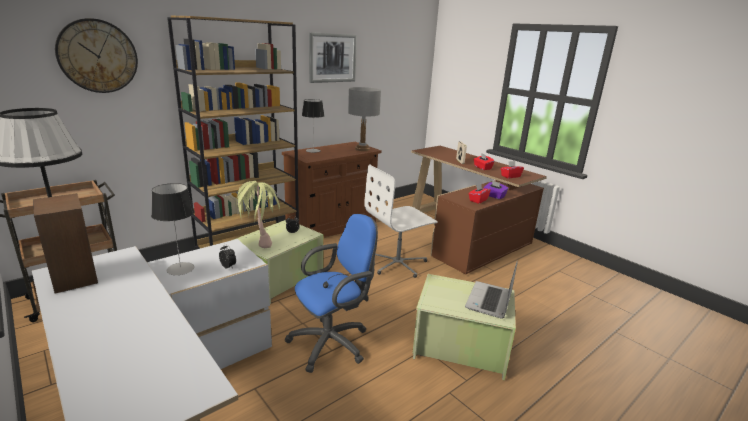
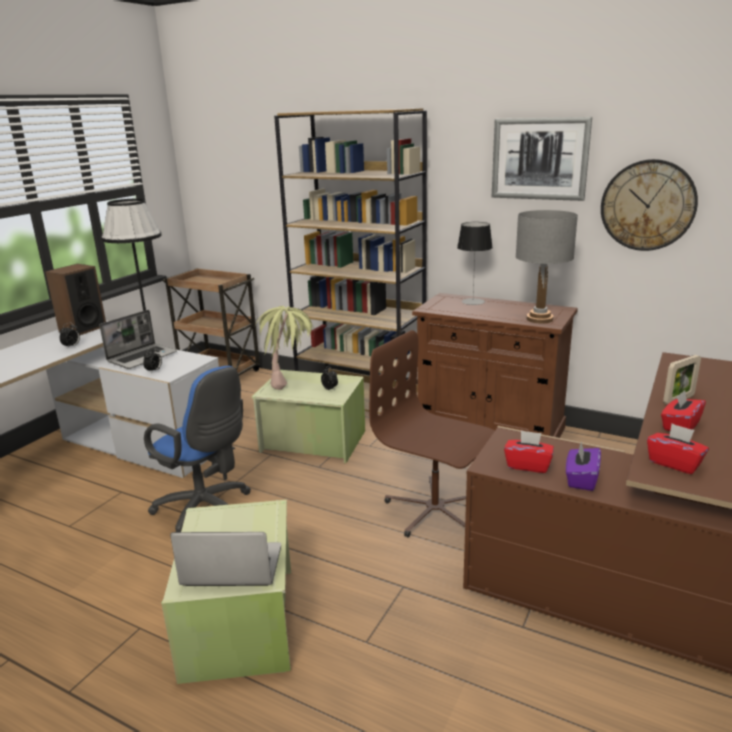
camera: 70 degrees right, 0 degrees up
(98, 56) = (261, 156): wall clock -> wall clock (648, 205)
(135, 286) = (72, 346): none -> alarm clock
(180, 269) = (142, 357): table lamp -> laptop
(398, 264) = (435, 511): white office chair -> brown office chair

